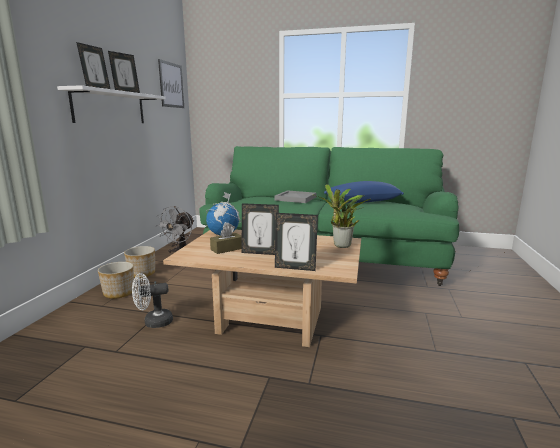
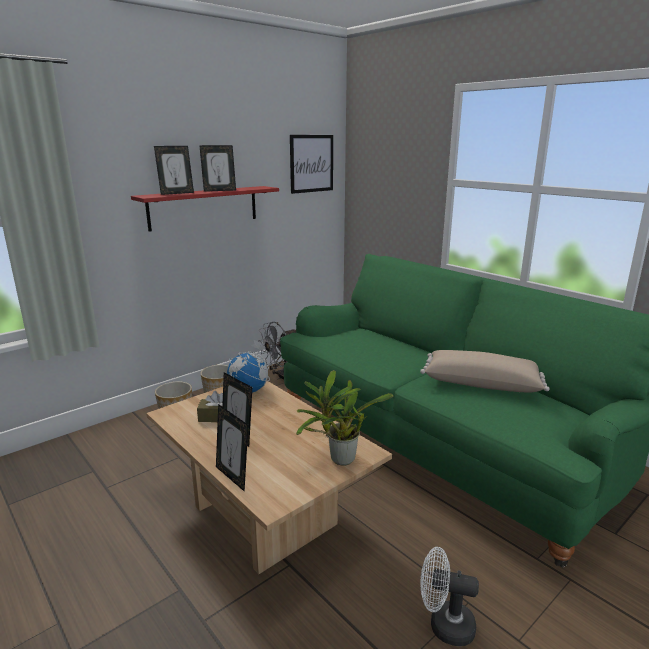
camera: 35 degrees right, 5 degrees up
(110, 107) = (204, 207): white shelf -> red shelf
(153, 322) = (164, 466): white fan -> white fan (444, 625)
(295, 198) = (395, 351): grey tray -> none
(362, 201) = (482, 383): blue pillow -> beige pillow

